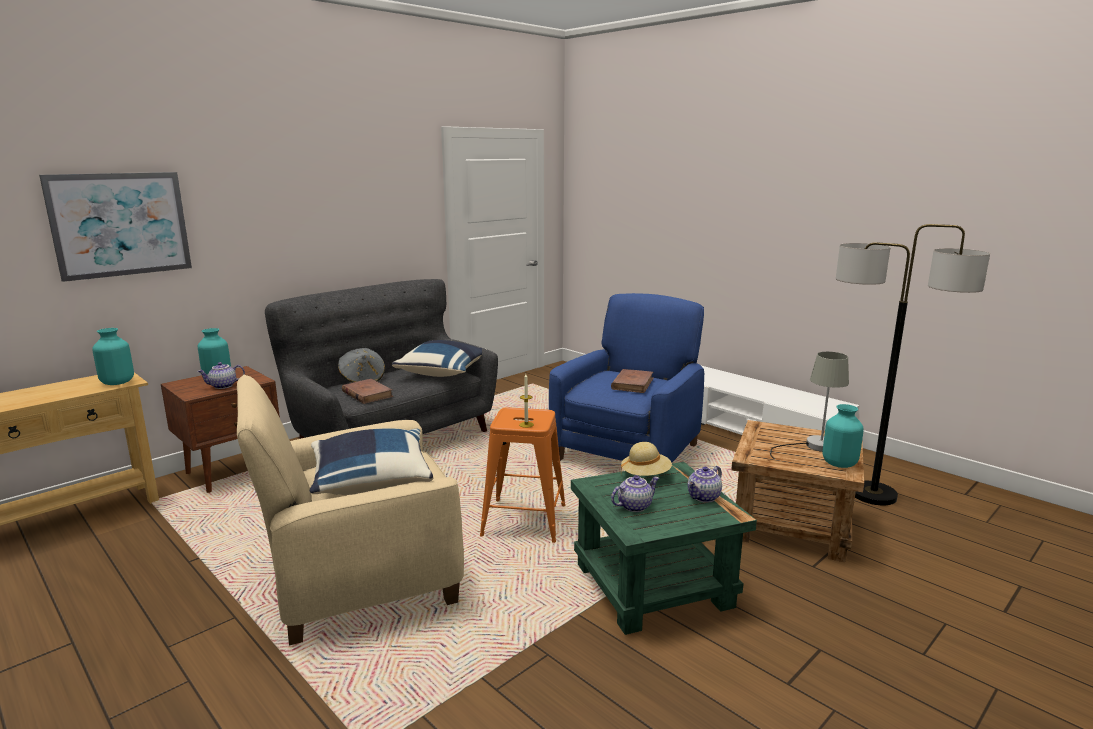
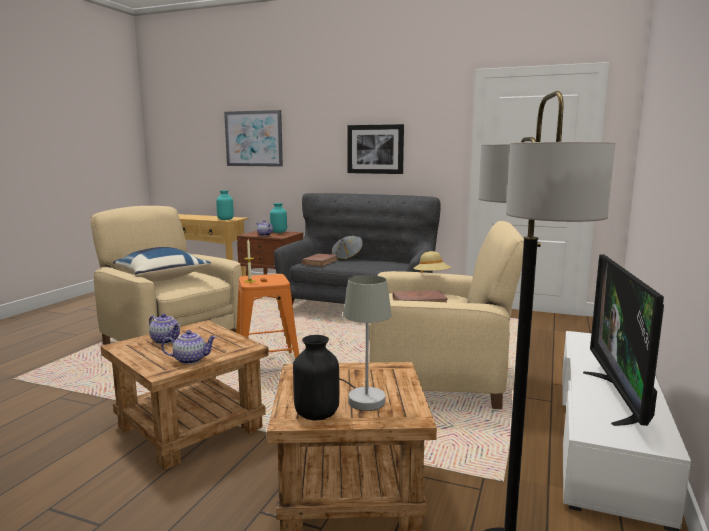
camera: 65 degrees right, 5 degrees down
(339, 226) = (375, 149): none -> picture
(443, 373) = (387, 267): blue pillow -> none
(628, 451) = (436, 380): blue armchair -> beige armchair
(645, 475) = (227, 337): beige hat -> beige hat (432, 276)
(655, 586) = (189, 428): green side table -> brown side table
(704, 497) = (191, 360): teapot -> teapot turned 150 degrees clockwise
(781, 395) = (620, 398): none -> television
(840, 463) = (316, 414): turquoise vase -> black vase

